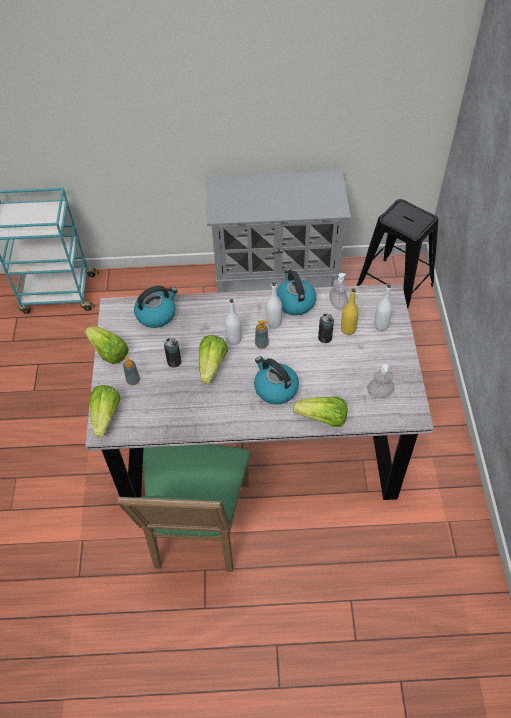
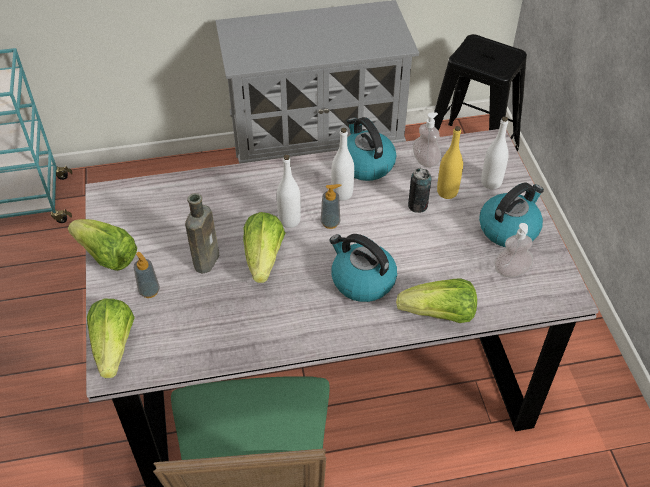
camera: 10 degrees left, 5 degrees down
(156, 314) = (171, 198): kettle -> kettle (509, 228)
(174, 362) = (207, 259): can -> brown bottle

